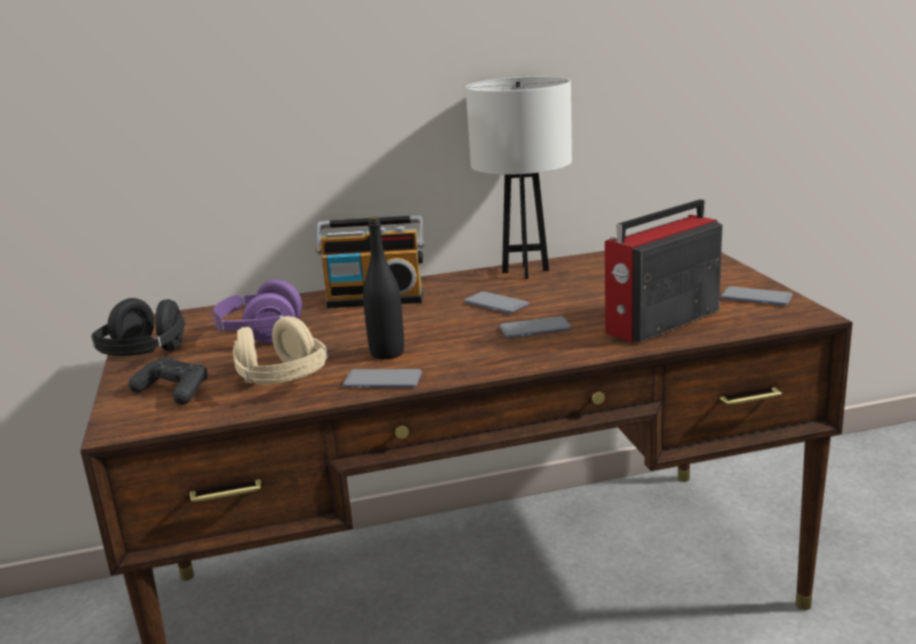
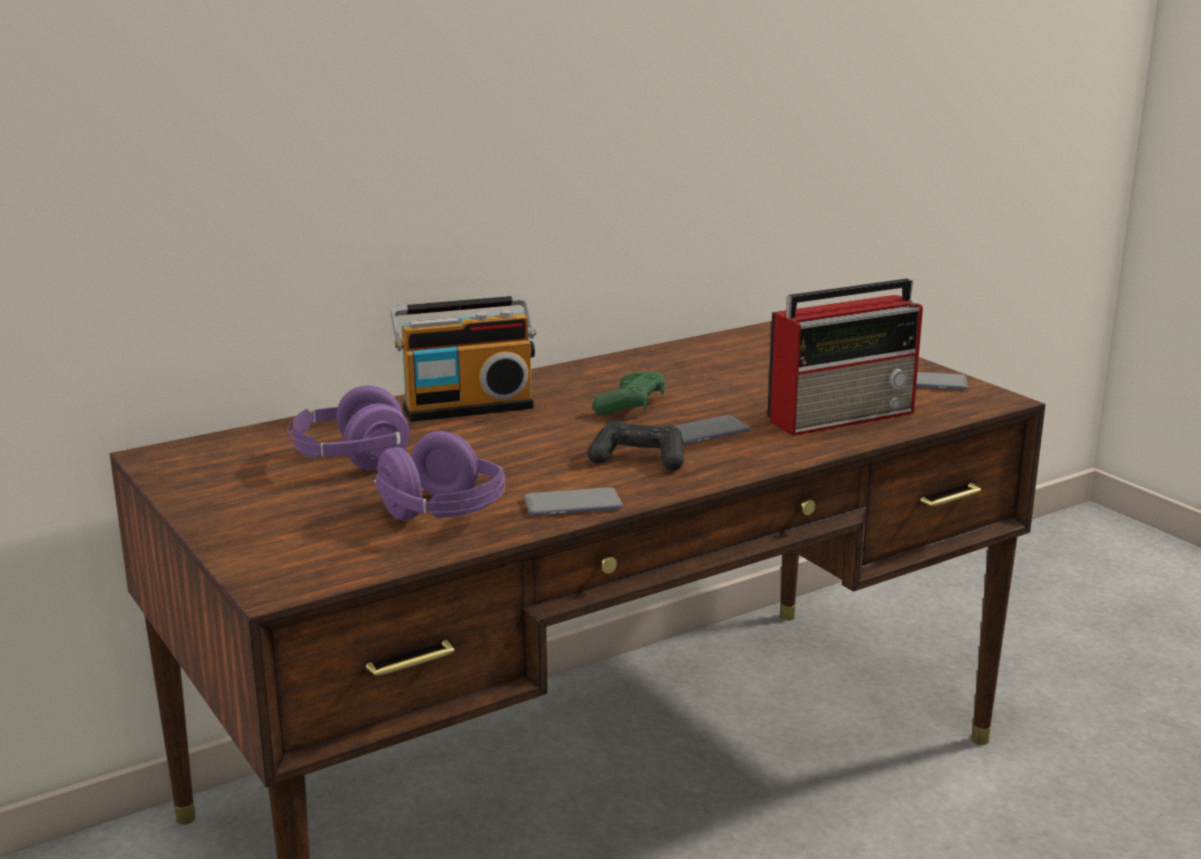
camera: 20 degrees left, 0 degrees up
(144, 355) = (208, 498): black headphones -> none
(173, 391) = (303, 538): black game controller -> black game controller (639, 459)
(282, 382) = (443, 515): beige headphones -> purple headphones
(387, 353) = (547, 472): black bottle -> none
(496, 304) = (631, 405): phone -> green game controller
(525, 271) = (632, 363): white table lamp -> none
(660, 322) = (844, 416): radio -> radio turned 150 degrees counterclockwise

